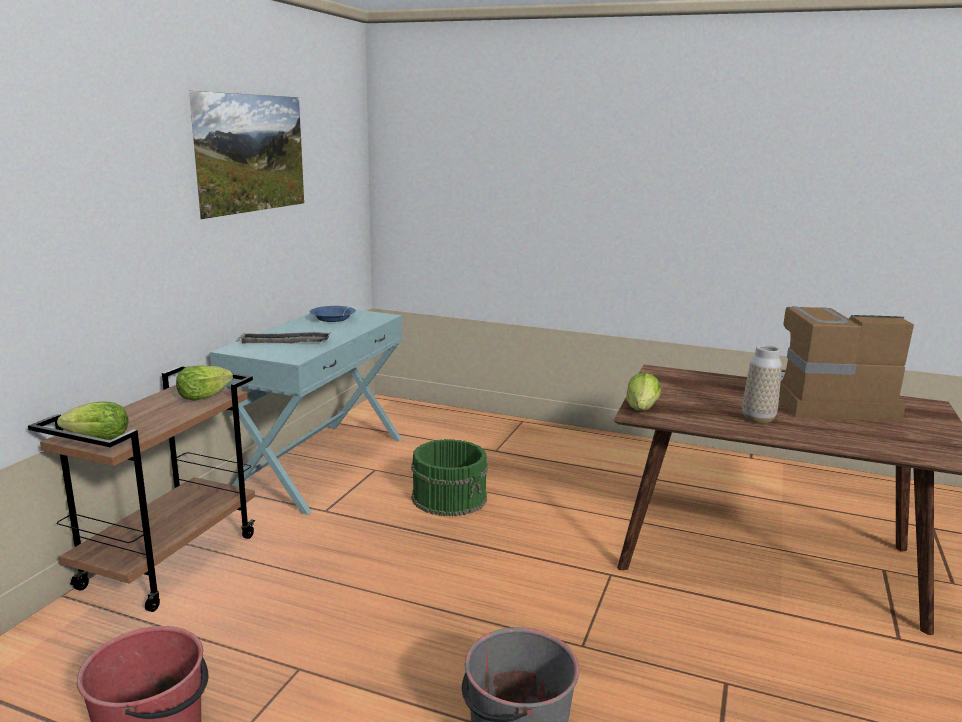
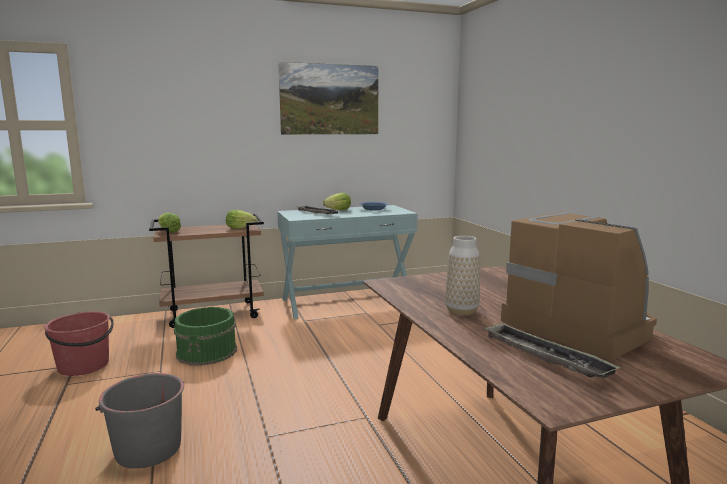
camera: 50 degrees right, 5 degrees down
(450, 497) = (373, 339): green bucket -> green bucket (207, 352)
(642, 409) = (398, 282): lettuce -> lettuce (338, 210)
(881, 433) = (544, 356): none -> tray

